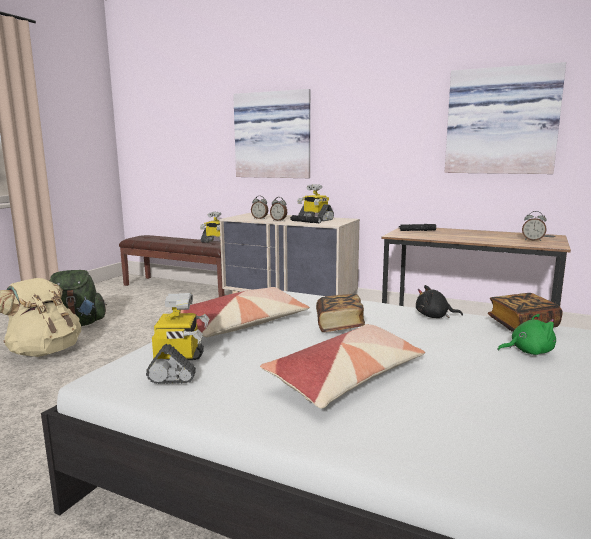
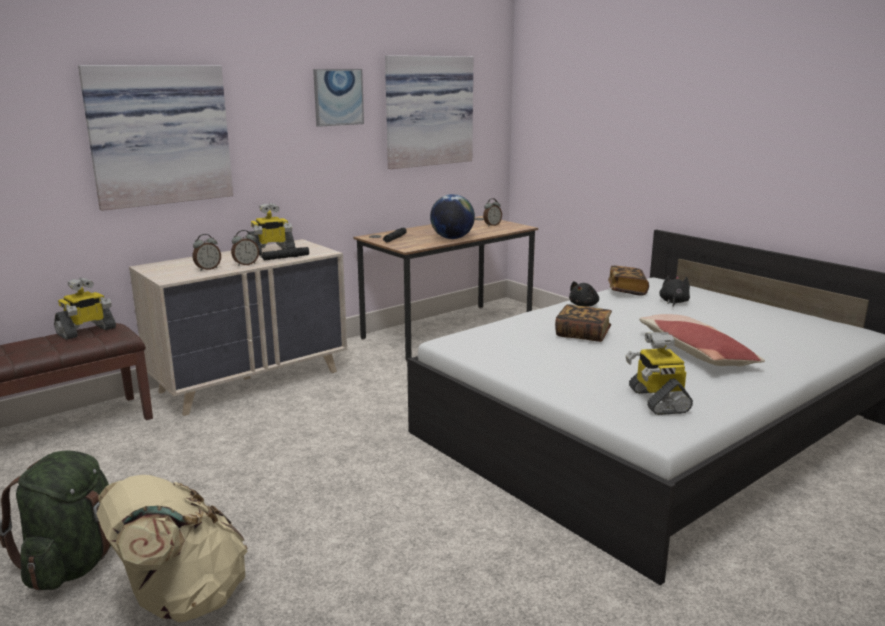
camera: 65 degrees left, 5 degrees up
(179, 368) = (657, 400): toy robot -> toy robot turned 120 degrees counterclockwise
(244, 324) = (551, 364): pillow -> none
(403, 109) = (338, 97): none -> picture
(453, 238) = (452, 238): none -> globe
(528, 351) = (673, 302): green plush toy -> black plush toy

